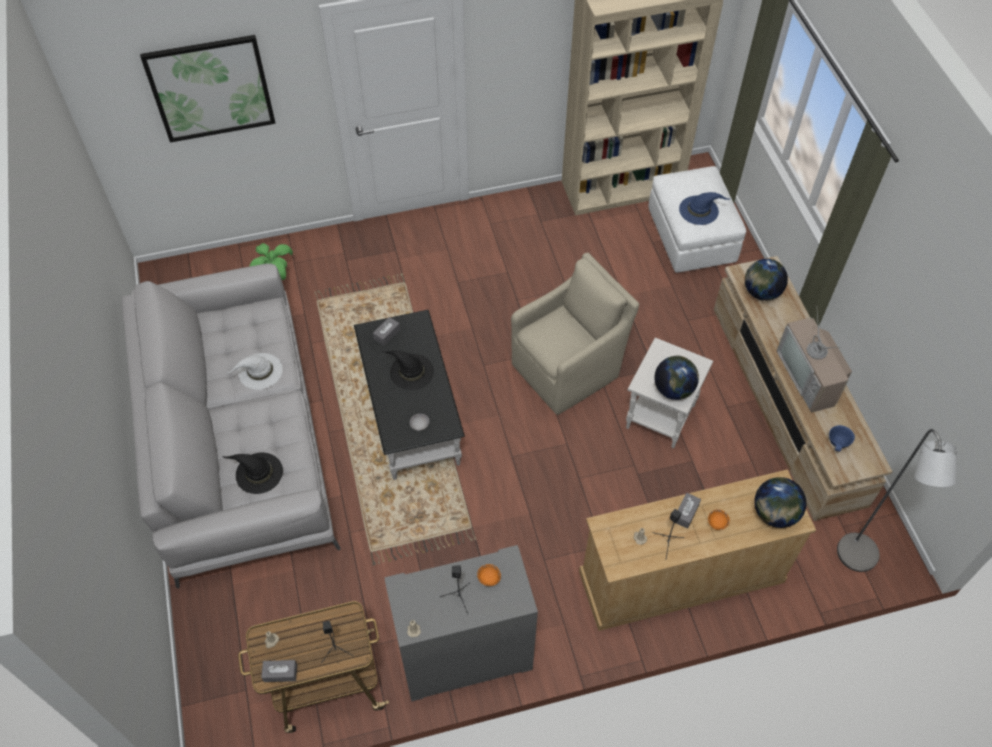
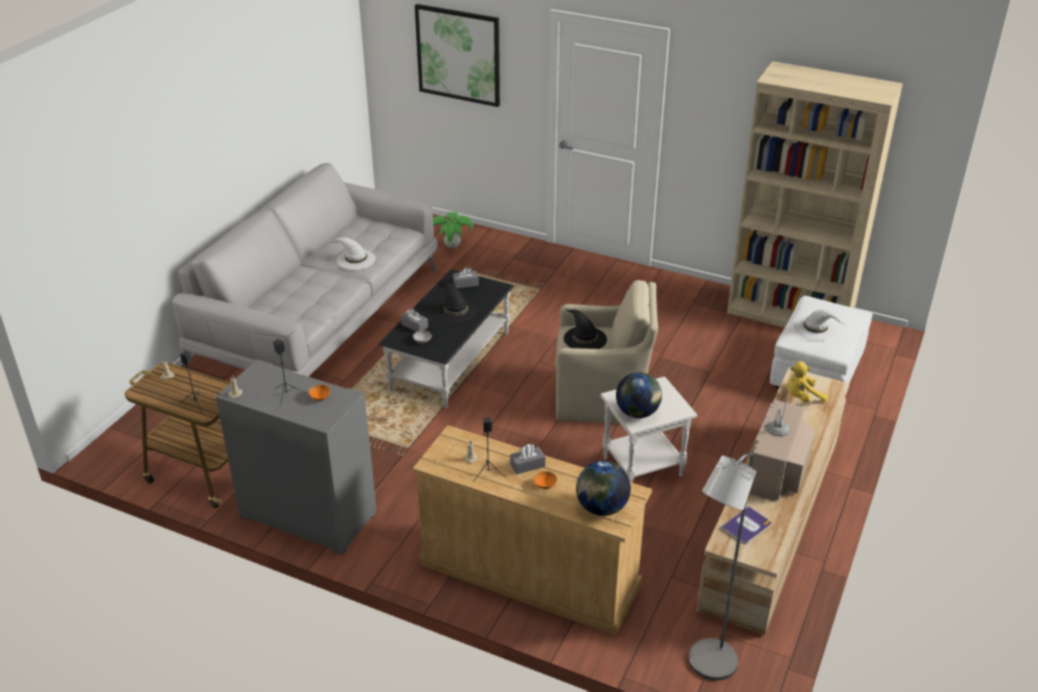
camera: 40 degrees right, 20 degrees down
(258, 473) = (285, 307): black hat -> black hat (584, 338)
(280, 673) = (149, 394): grey tissue box -> grey tissue box (414, 325)
(699, 210) = (816, 328): blue hat -> white hat
(761, 292) = (802, 397): globe -> yellow plush toy
(838, 443) = (746, 526): blue bowl -> book

